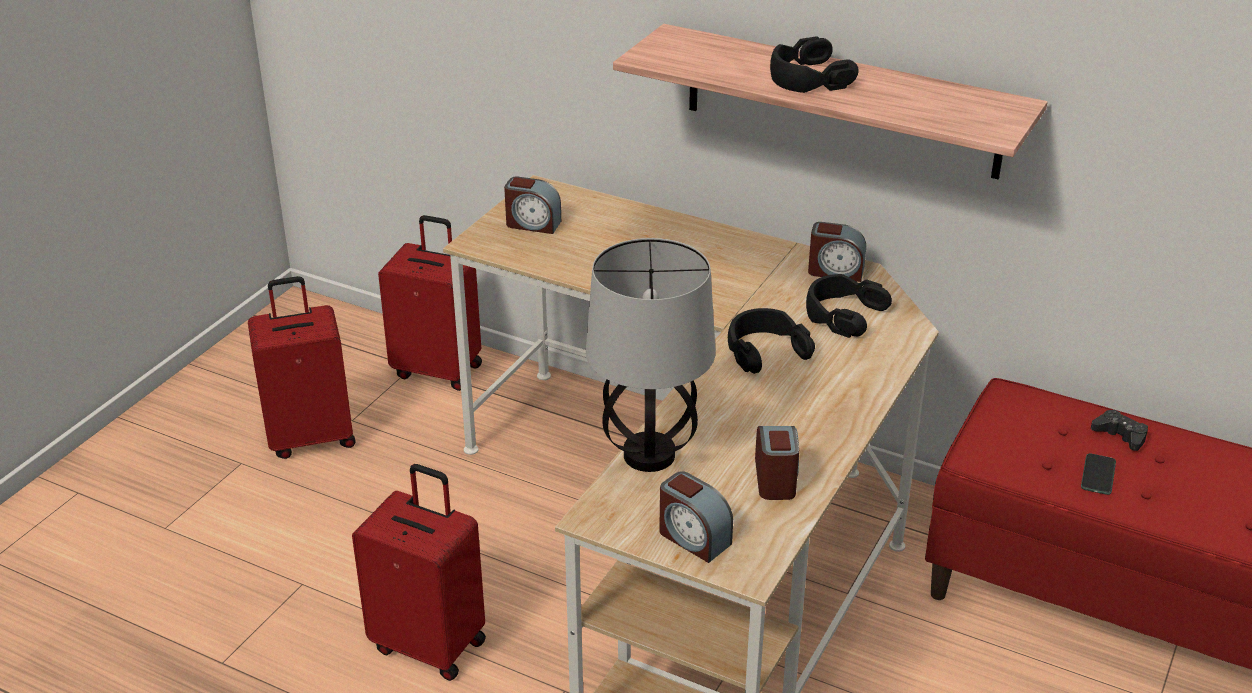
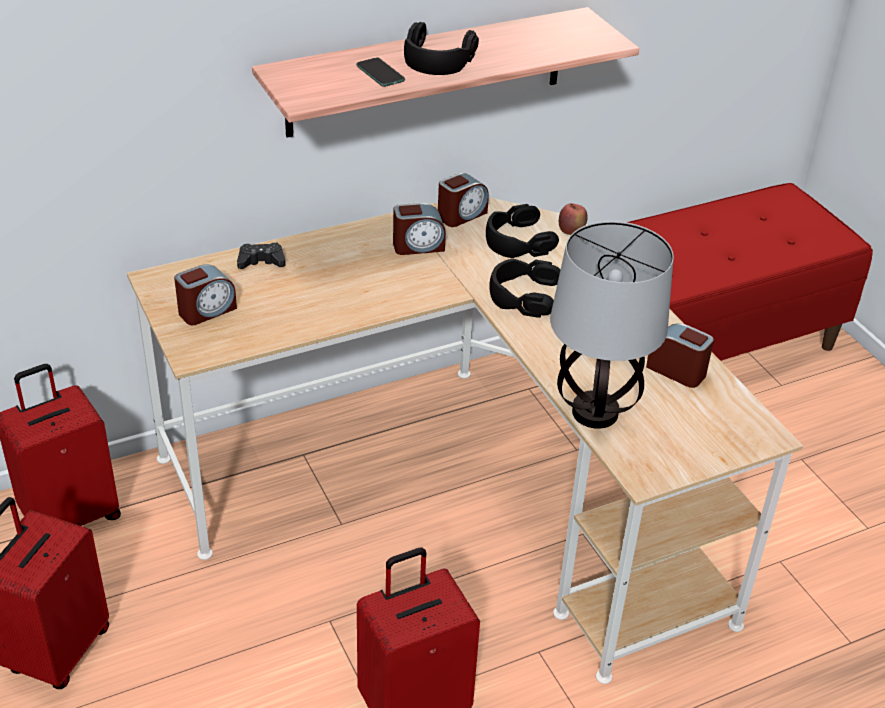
camera: 55 degrees left, 5 degrees up
(693, 538) = (709, 441): alarm clock -> alarm clock (418, 246)
(904, 335) = (571, 232): none -> apple
(1098, 475) = (700, 261): phone -> phone (380, 73)
(1120, 435) = (672, 231): black game controller -> black game controller (261, 261)

